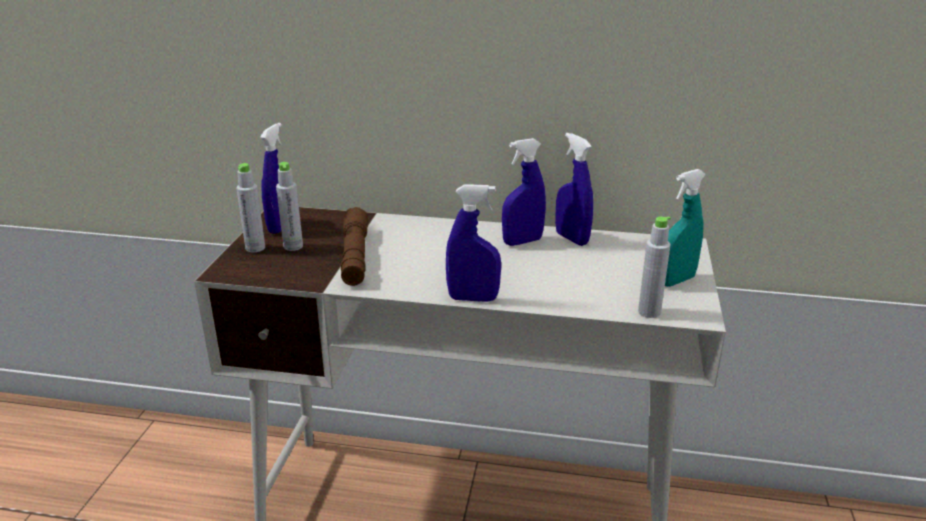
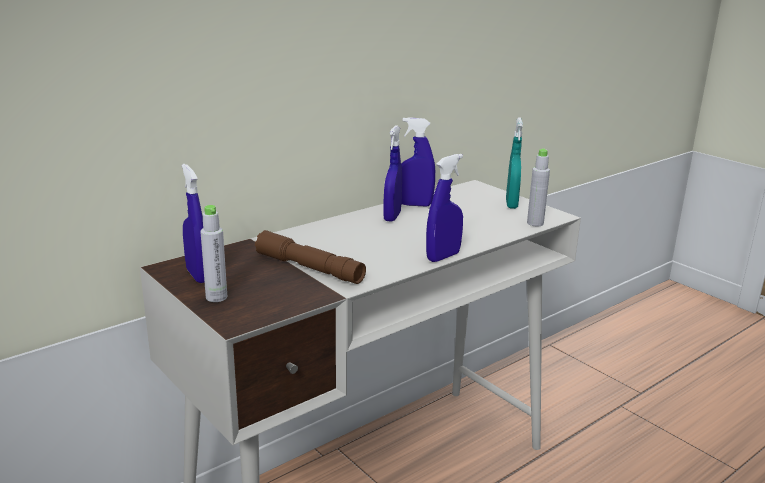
camera: 50 degrees left, 5 degrees down
(293, 246) = (245, 283): grey bottle -> none

